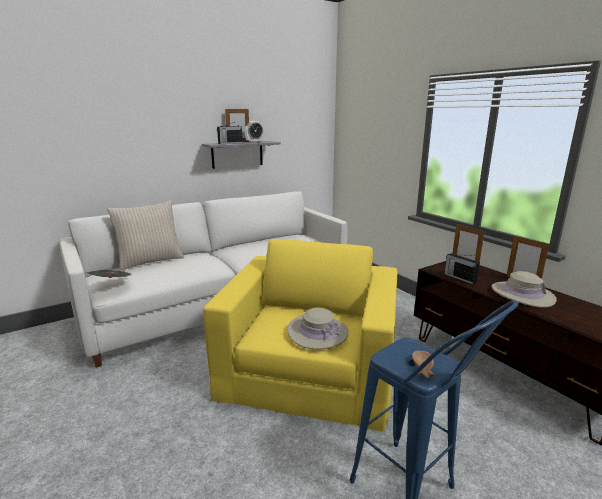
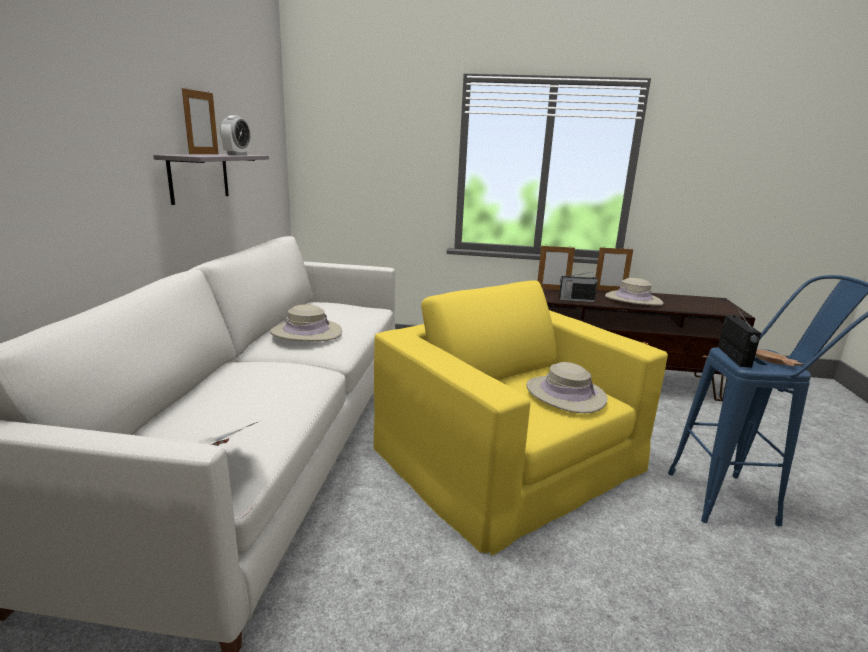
camera: 50 degrees left, 0 degrees up
(150, 261) = (178, 403): beige pillow -> none
(230, 143) = (211, 155): radio -> radio (734, 357)
(250, 248) = (306, 332): none -> beige hat

